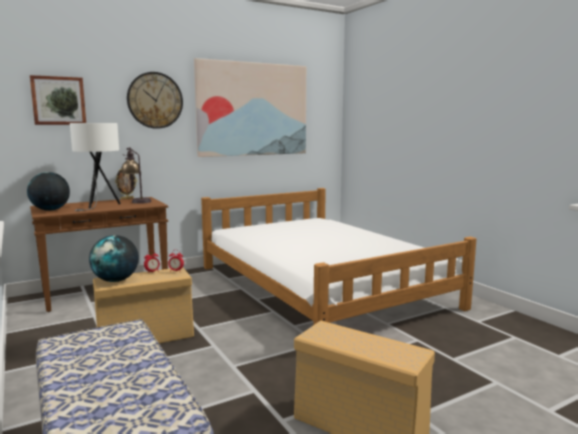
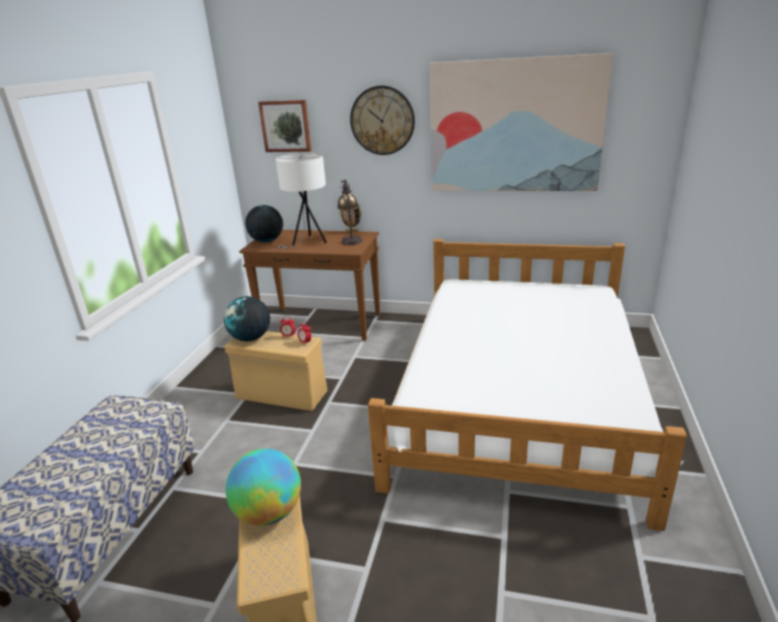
camera: 45 degrees right, 15 degrees up
(342, 338) = (269, 513): none -> globe

